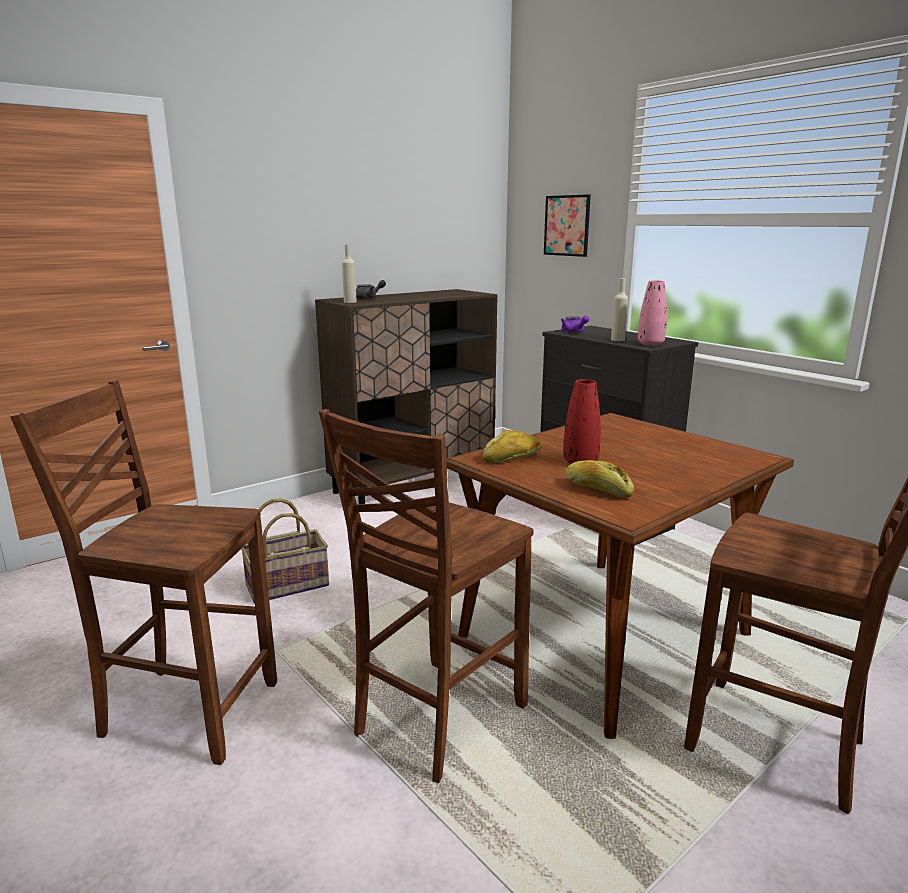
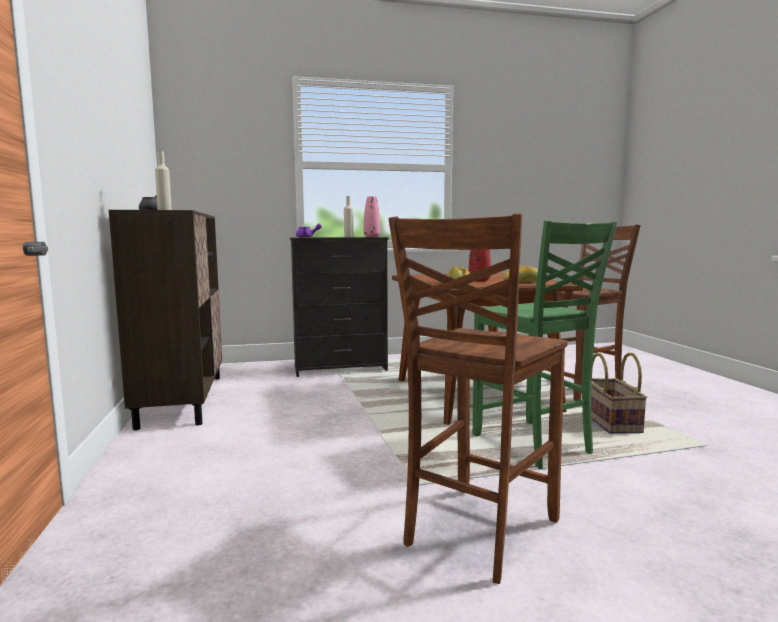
camera: 65 degrees left, 10 degrees down
(287, 585) = (303, 470): basket -> basket (610, 422)
(436, 719) = (533, 445): brown chair -> green chair
(567, 225) = (235, 167): picture -> none

